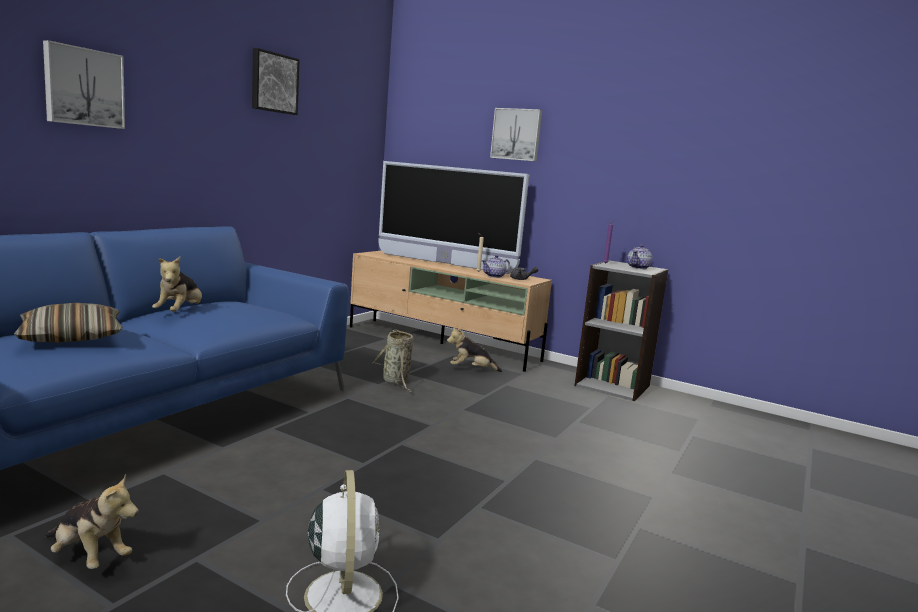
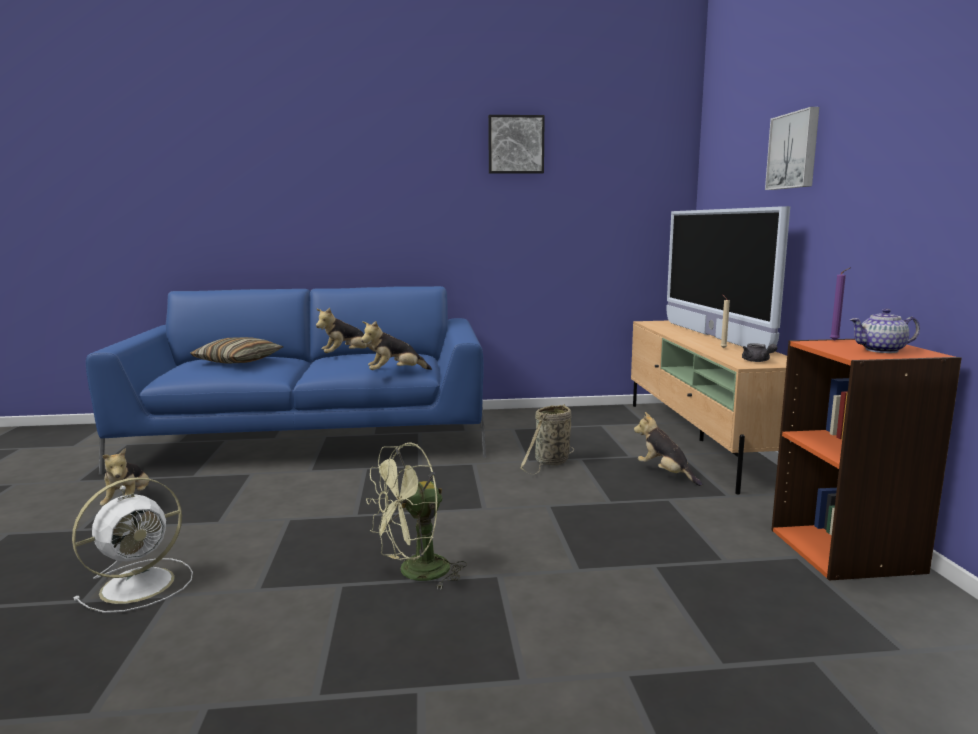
camera: 55 degrees right, 0 degrees up
(83, 87) = (325, 178): picture -> none
(278, 323) = (395, 373): none -> plush toy
(494, 276) = (728, 354): teapot -> none
(496, 479) = (415, 573): none -> green fan
(613, 385) = (846, 550): grey bookcase -> orange bookcase

